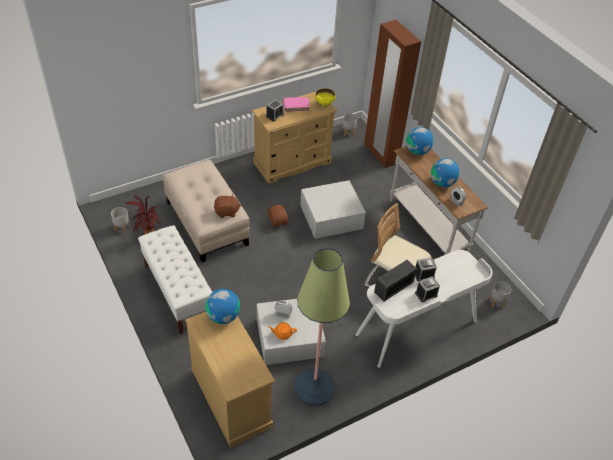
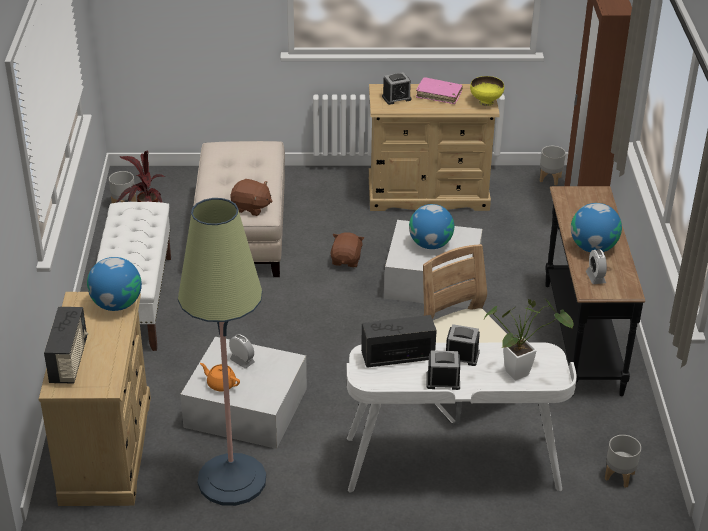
camera: 30 degrees right, 10 degrees down
(226, 367) = (69, 361): none -> radio
(417, 151) = (588, 197): globe -> globe (430, 244)
(427, 227) = (580, 337): white console table -> black console table
(458, 273) = (521, 372): none -> potted plant

